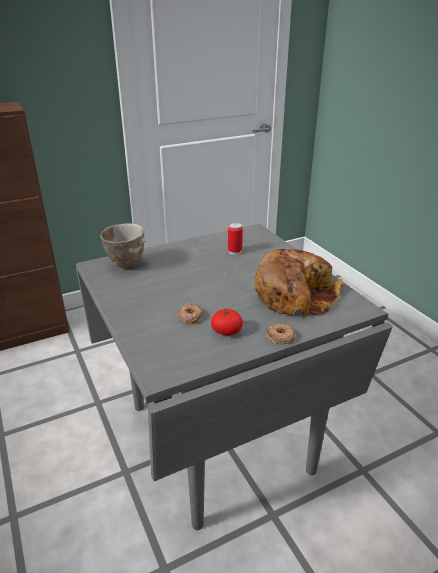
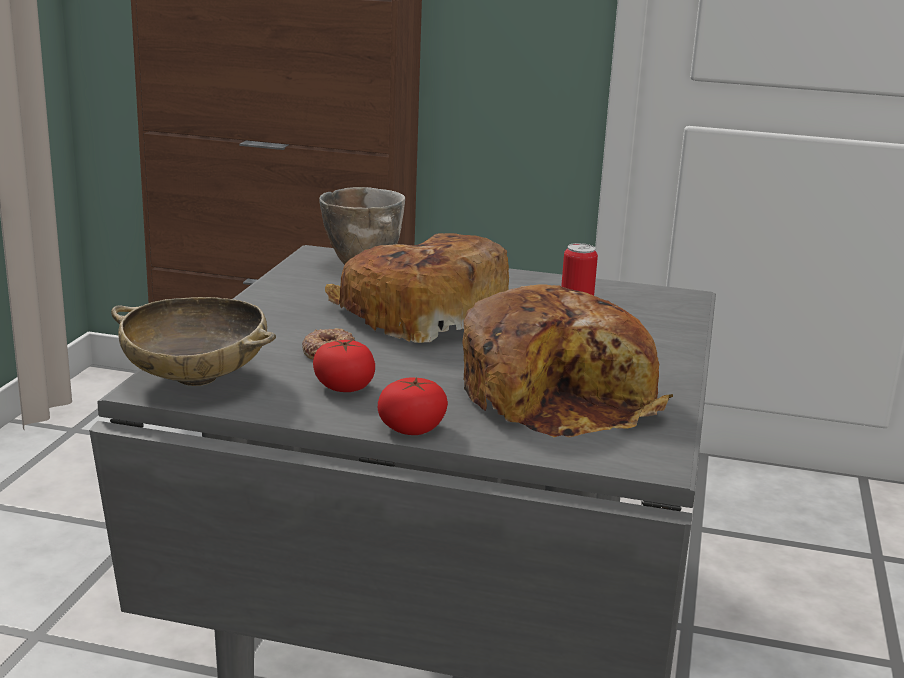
camera: 40 degrees right, 10 degrees down
(167, 360) = (195, 379): none -> beige bowl
(190, 280) = (420, 315): none -> bread
(280, 337) = (412, 428): donut -> tomato

